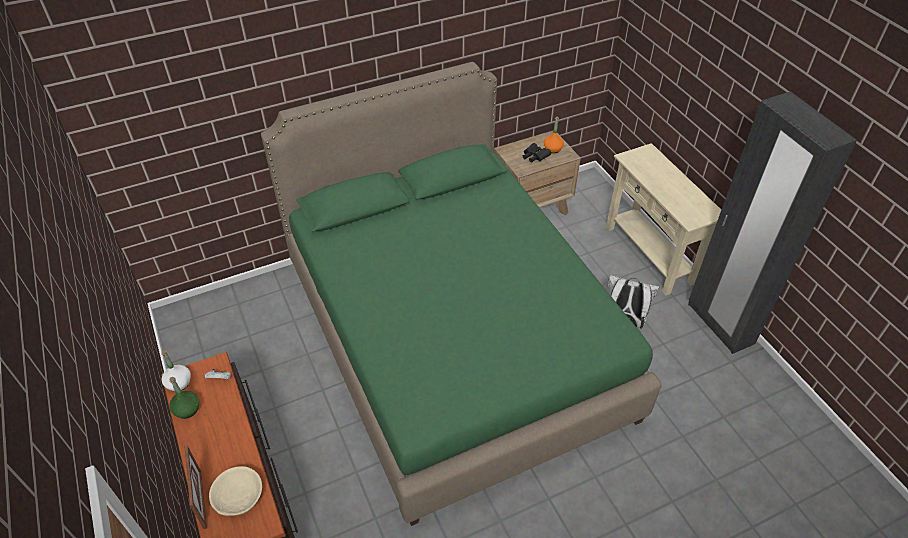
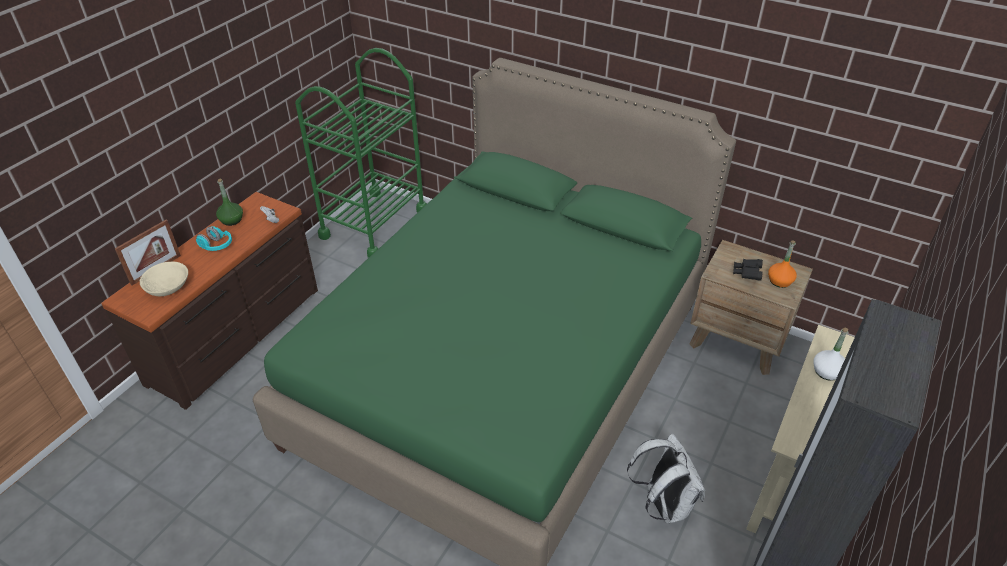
camera: 55 degrees right, 5 degrees down
(179, 383) = (253, 203): white bottle -> white bottle (826, 371)
(206, 334) = (374, 223): none -> green cart
(216, 436) = (216, 246): none -> turquoise headphones

